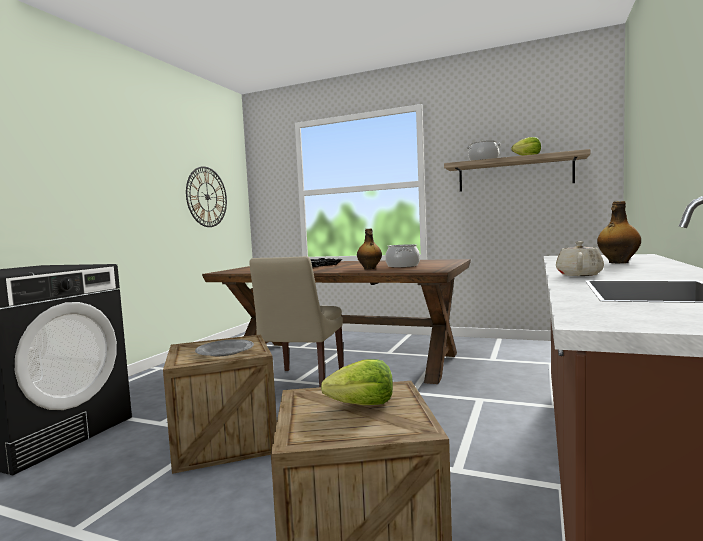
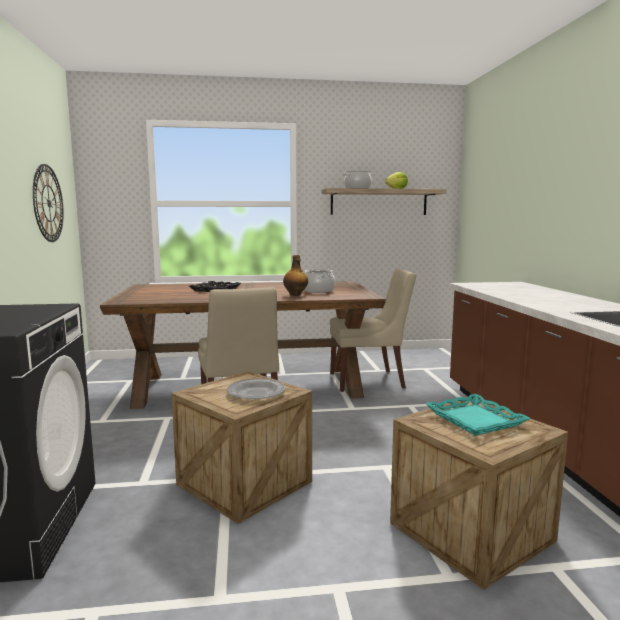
camera: 30 degrees left, 5 degrees up
(362, 405) = (476, 420): lettuce -> turquoise tray
(467, 368) = (369, 380): none -> beige chair
(579, 274) = (548, 306): beige teapot -> none
(618, 262) = (530, 292): bottle -> none

